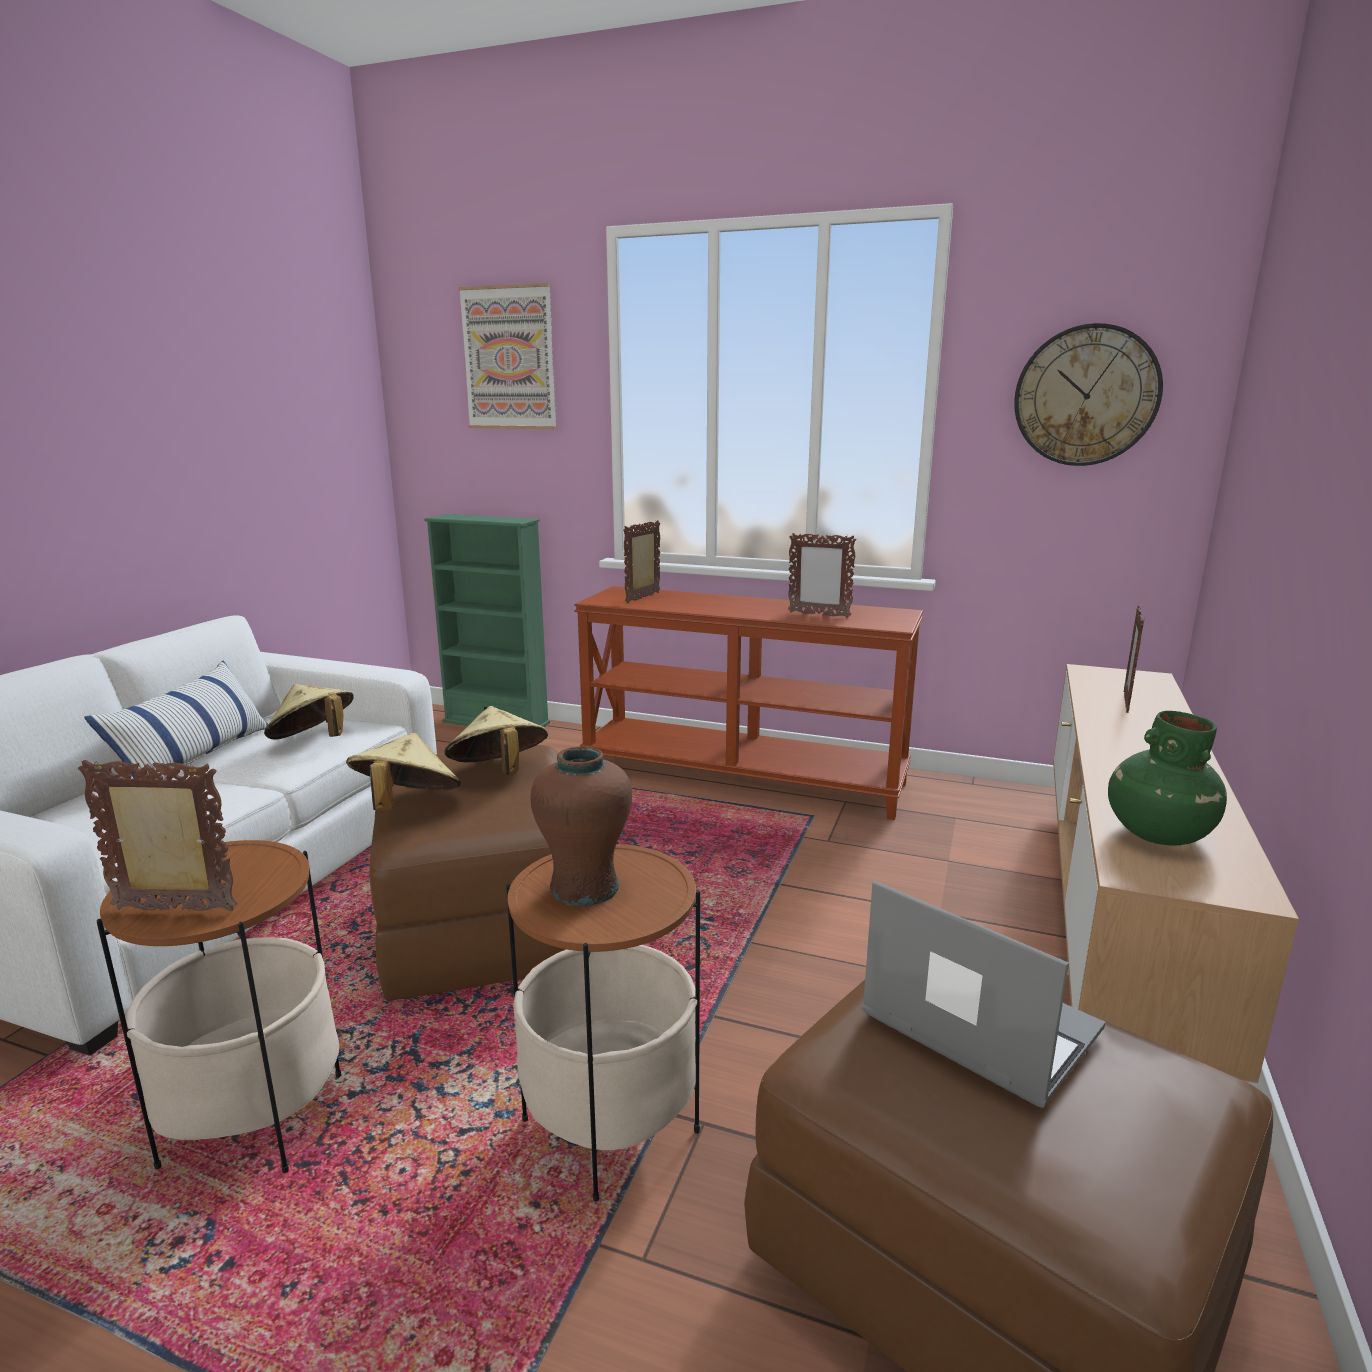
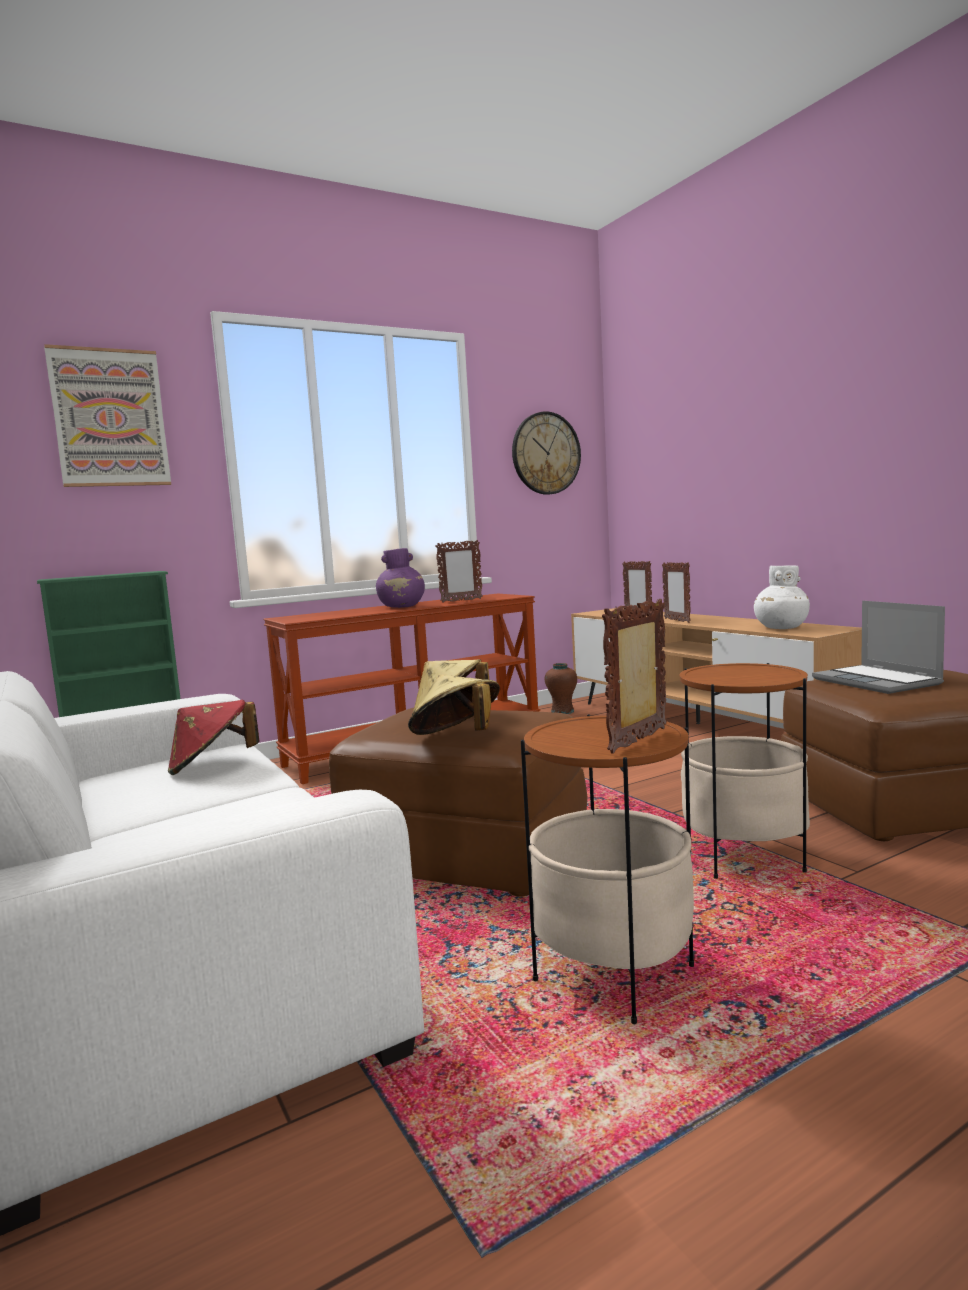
camera: 50 degrees left, 10 degrees down
(196, 759) = (123, 811): pillow -> none
(314, 741) = (212, 766): beige hat -> red hat
(584, 887) = (735, 676): brown vase -> brown vase (562, 711)
(643, 598) = (321, 615): picture frame -> picture frame (677, 620)
(735, 607) = (402, 607): none -> purple vase
(975, 1024) = (878, 682): laptop -> laptop turned 105 degrees counterclockwise
(1157, 833) = (781, 628): green vase -> white vase

